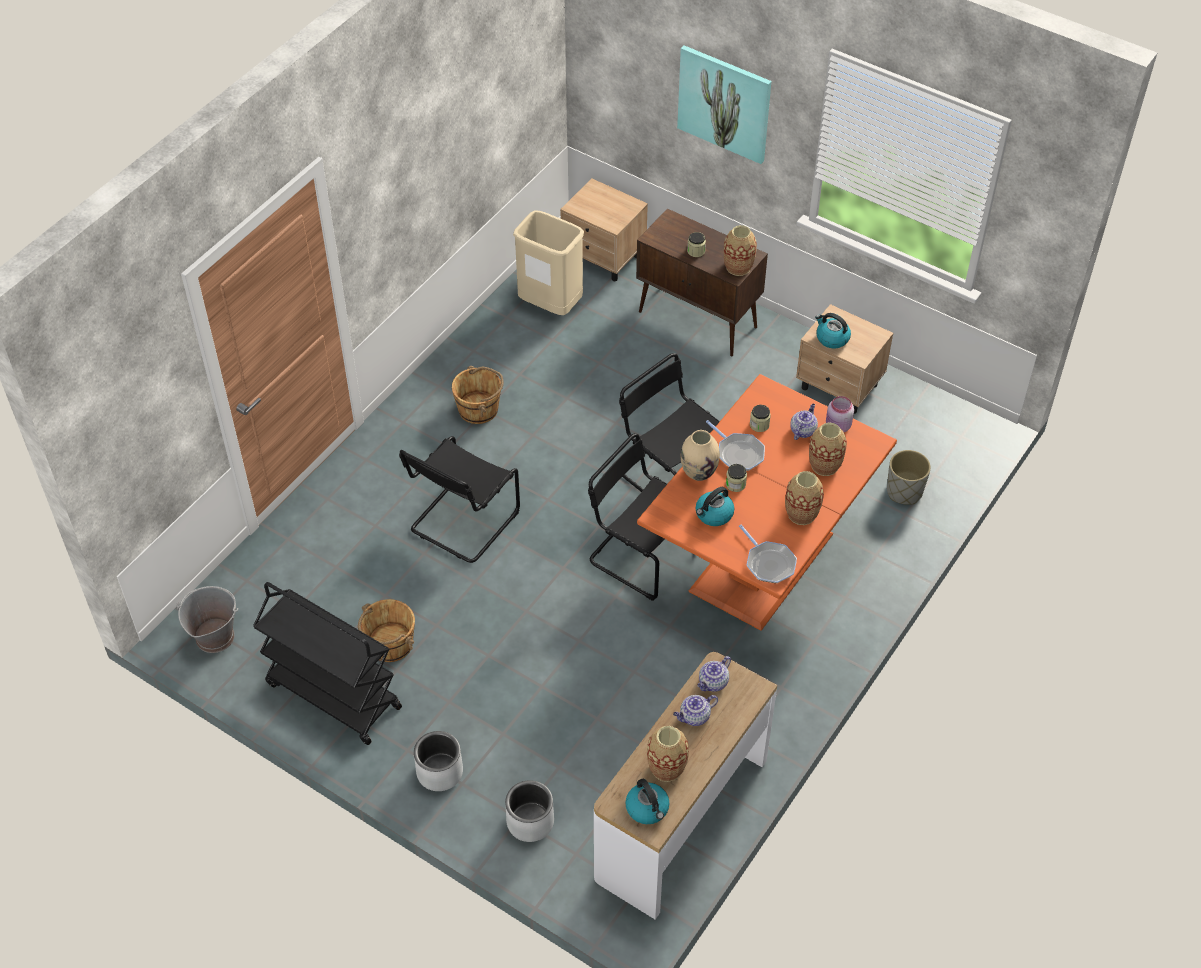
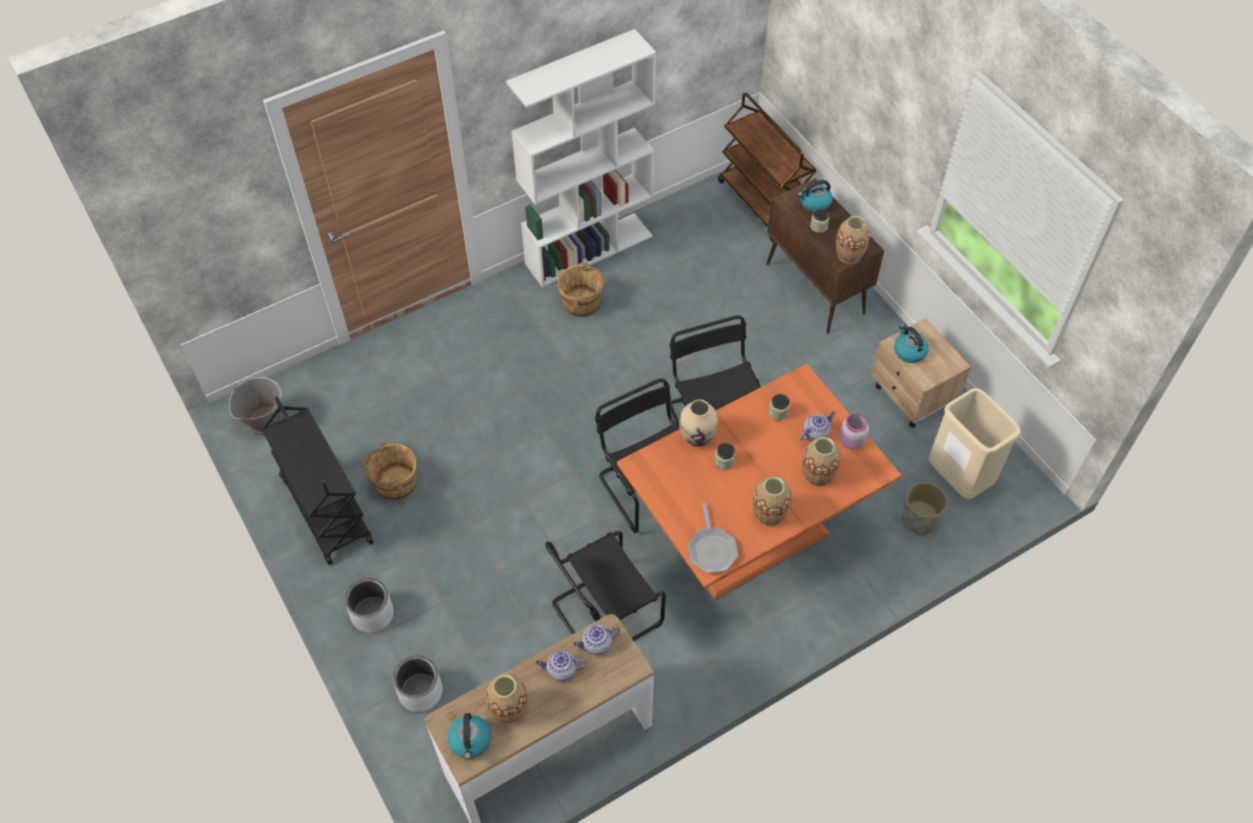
camera: 25 degrees right, 5 degrees up
(456, 356) = (589, 249): none -> white bookcase
(462, 523) = (512, 399): black chair -> black chair (603, 614)
(550, 305) = (693, 231): beige trash can -> beige trash can (958, 478)
(604, 258) = (763, 204): beige nightstand -> brown cart
(713, 514) = (688, 483): kettle -> kettle (814, 203)
(724, 103) = (881, 95): picture -> none
(738, 453) = (743, 432): frying pan -> none

